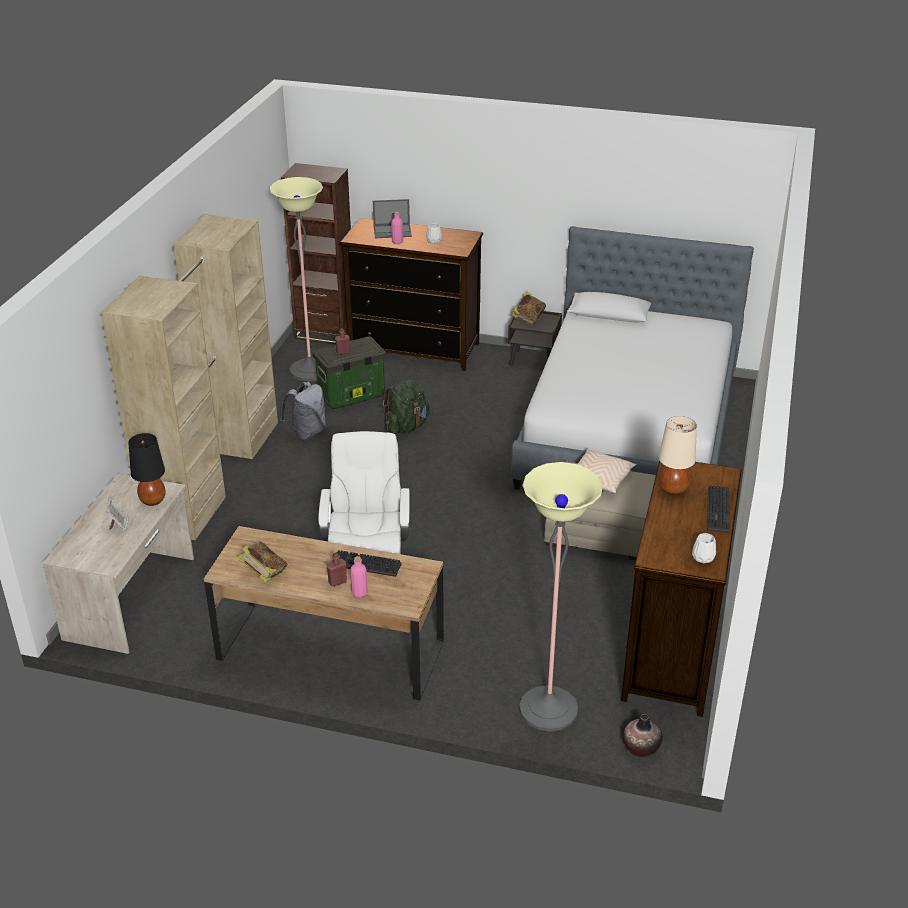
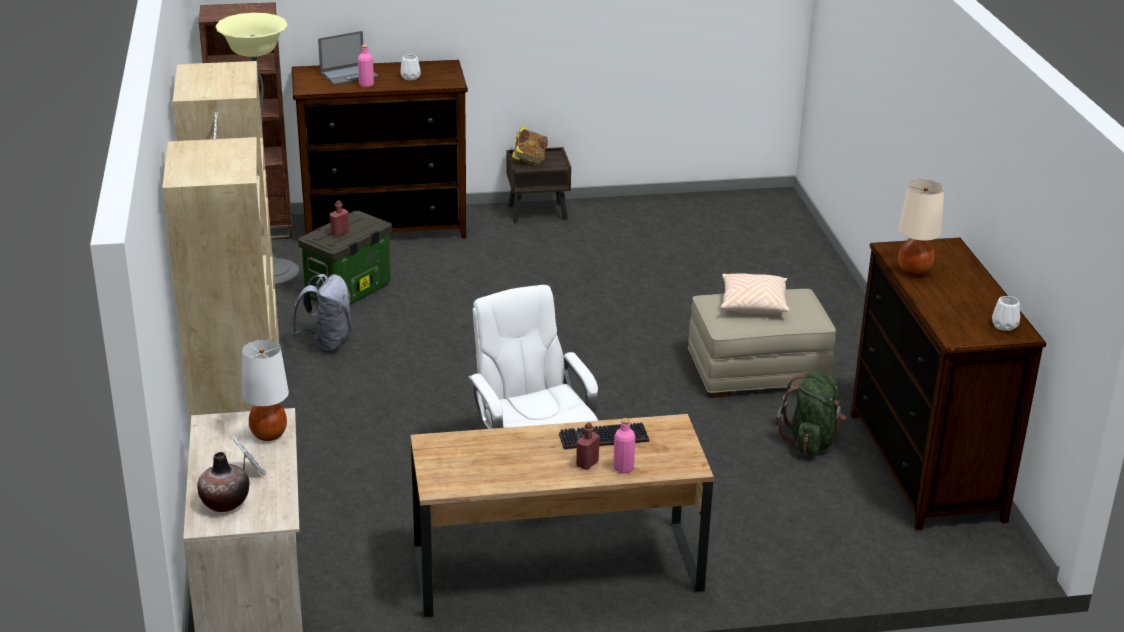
camera: 25 degrees left, 5 degrees down
(153, 500) = (268, 434): black table lamp -> white table lamp
(263, 574) = (491, 477): book -> none
(406, 427) = (446, 311): green backpack -> green backpack (811, 441)
(548, 709) = (849, 559): floor lamp -> none
(629, 430) = (703, 262): bed -> none
(641, 747) = (973, 569): vase -> vase (225, 503)
(719, 511) = (978, 280): keyboard -> none

